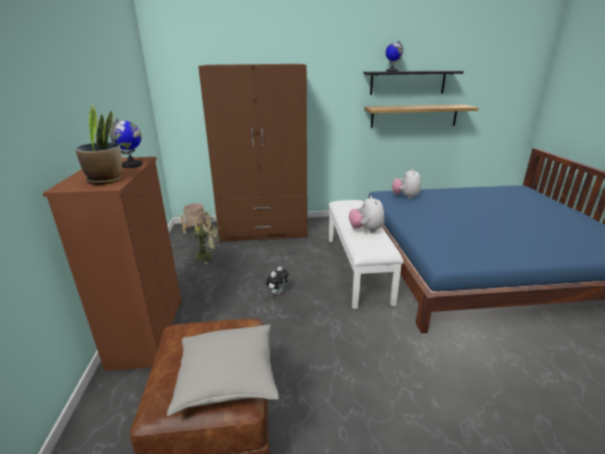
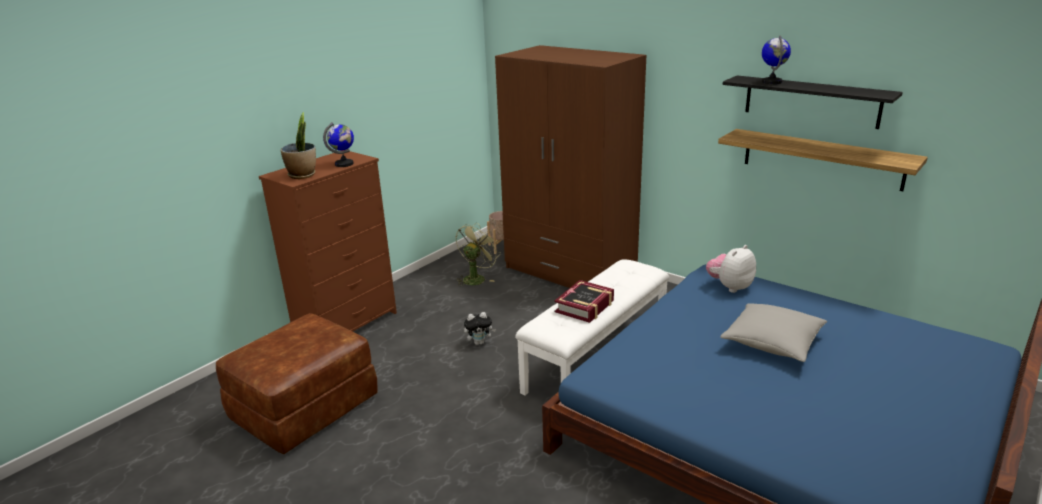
camera: 45 degrees right, 0 degrees up
(208, 255) = (476, 278): green fan -> green fan turned 105 degrees counterclockwise
(227, 377) = (284, 360): grey pillow -> grey pillow (772, 342)
(366, 230) = (585, 306): plush toy -> book

